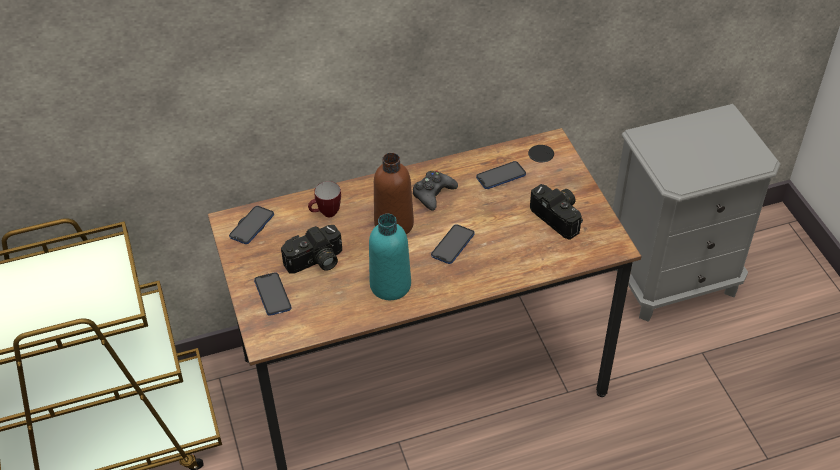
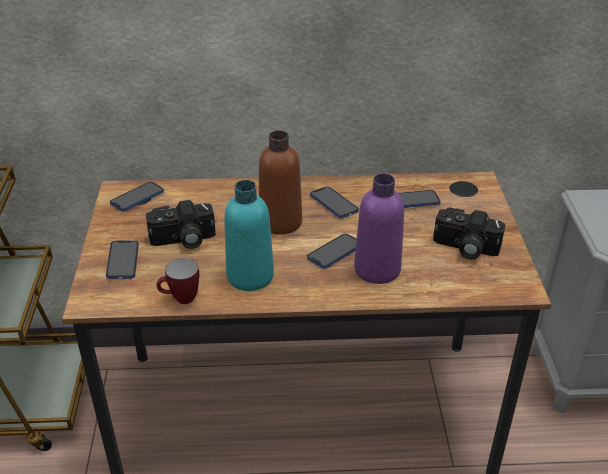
camera: 15 degrees right, 10 degrees down
(326, 214) = (215, 201): mug -> mug (180, 299)
(433, 194) = (333, 203): black game controller -> phone
(494, 254) = (377, 269): none -> purple bottle
(559, 217) = (464, 248): camera -> camera turned 135 degrees clockwise

